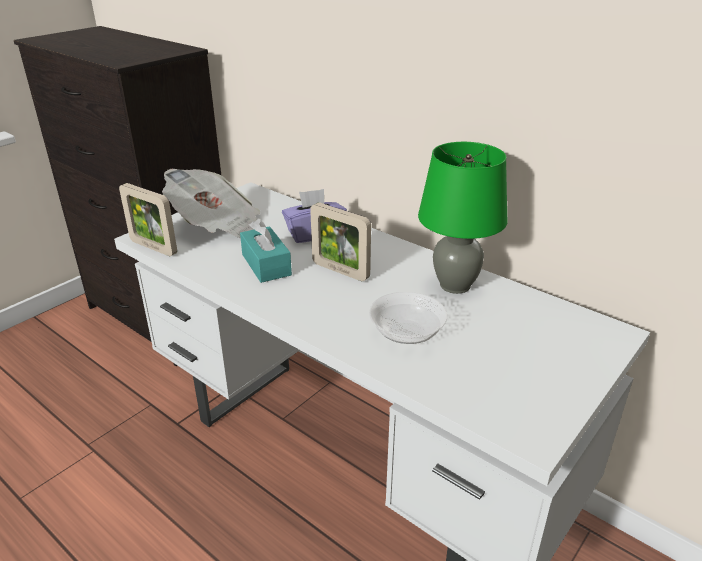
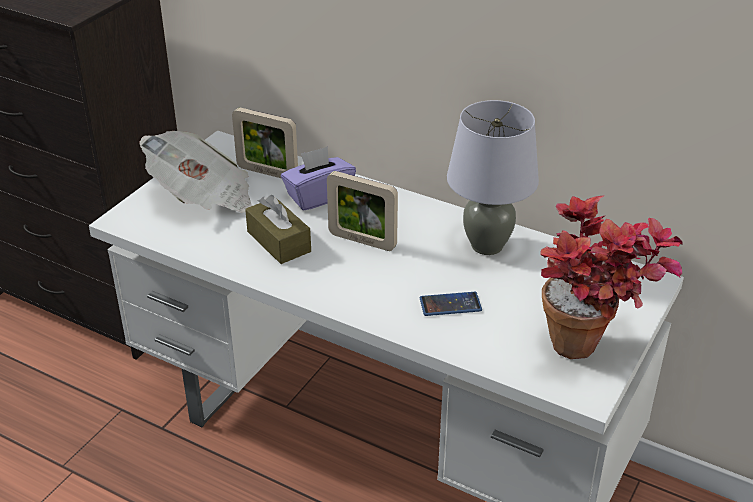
camera: 10 degrees left, 5 degrees up
(153, 247) = (141, 233): picture frame -> picture frame (267, 172)
(266, 265) = (279, 241): turquoise tissue box -> brown tissue box
(407, 333) = (450, 305): bowl -> phone
(455, 285) = (487, 245): green table lamp -> grey table lamp
(543, 393) = (590, 351): none -> potted plant

